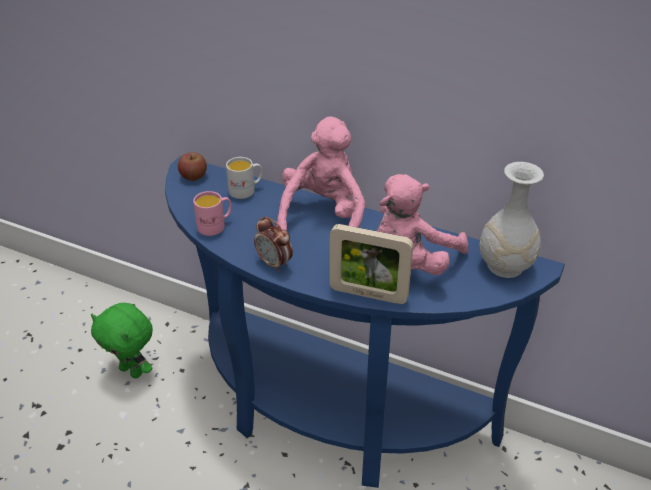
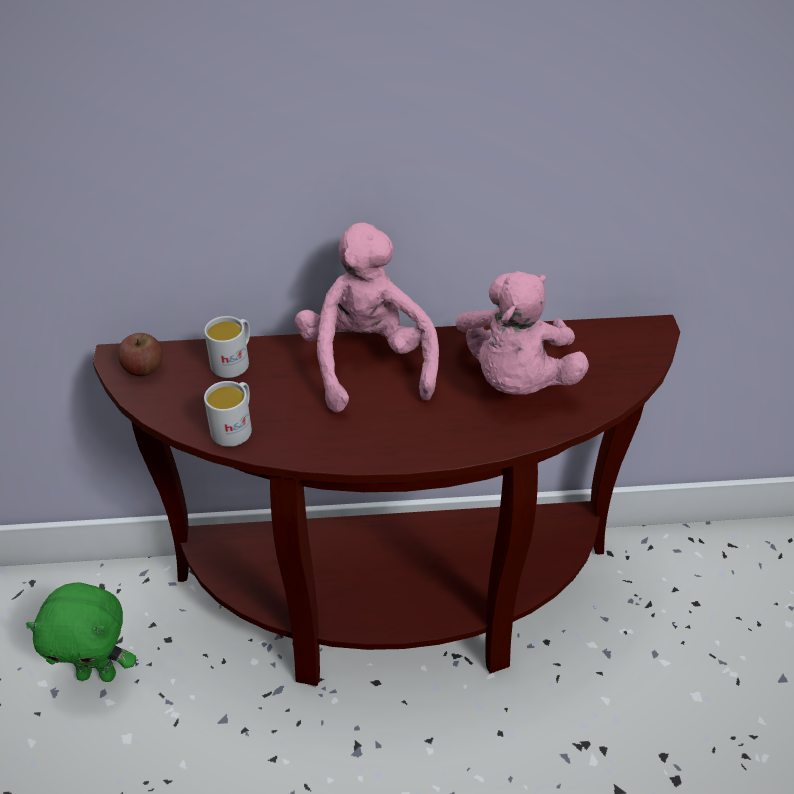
camera: 30 degrees left, 5 degrees up
(215, 226) = (235, 427): pink mug -> white mug
(274, 264) = (356, 448): alarm clock -> none
(329, 413) = (395, 605): blue console table -> brown console table
(368, 294) = (500, 440): picture frame -> none
(504, 266) = (617, 342): white vase -> none

